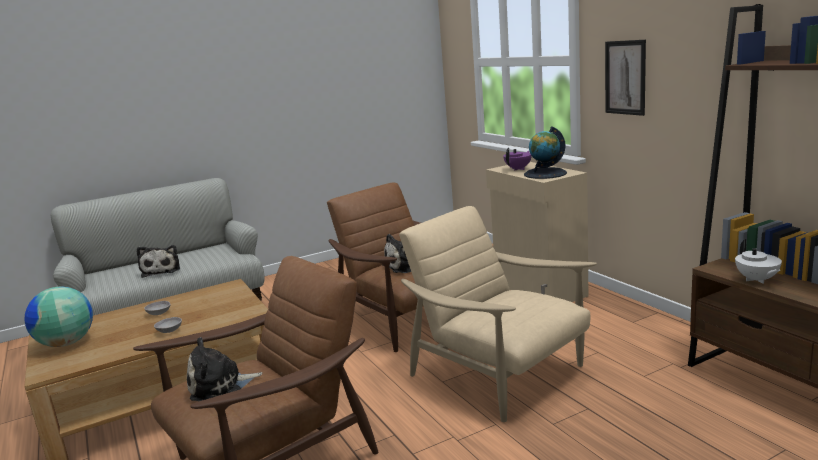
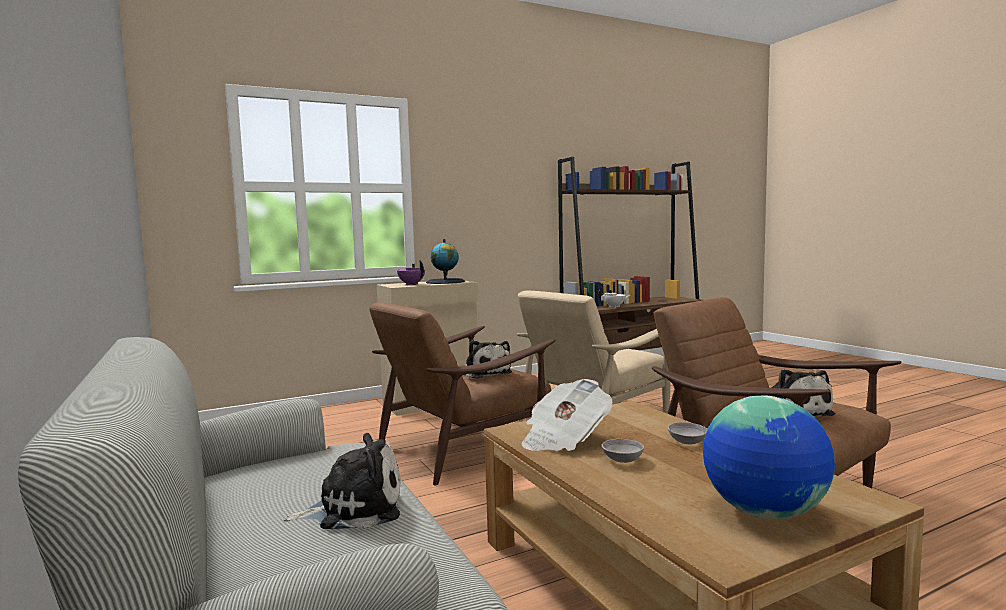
camera: 90 degrees left, 10 degrees down
(204, 298) = (564, 439): none -> newspaper
(625, 77) = (463, 203): picture -> none

